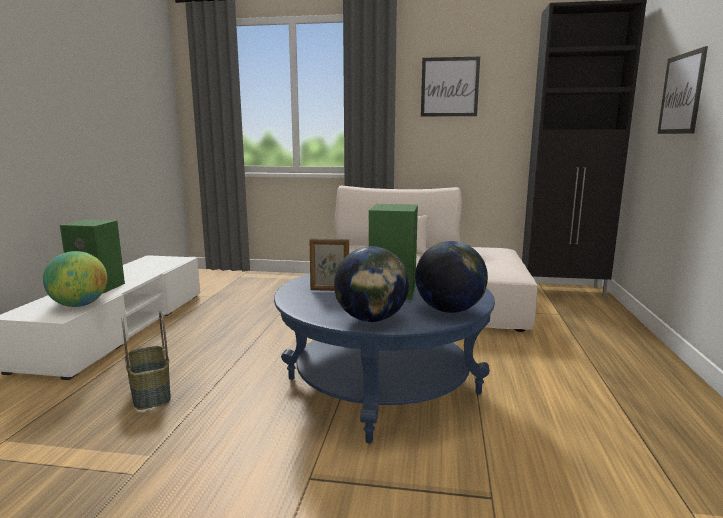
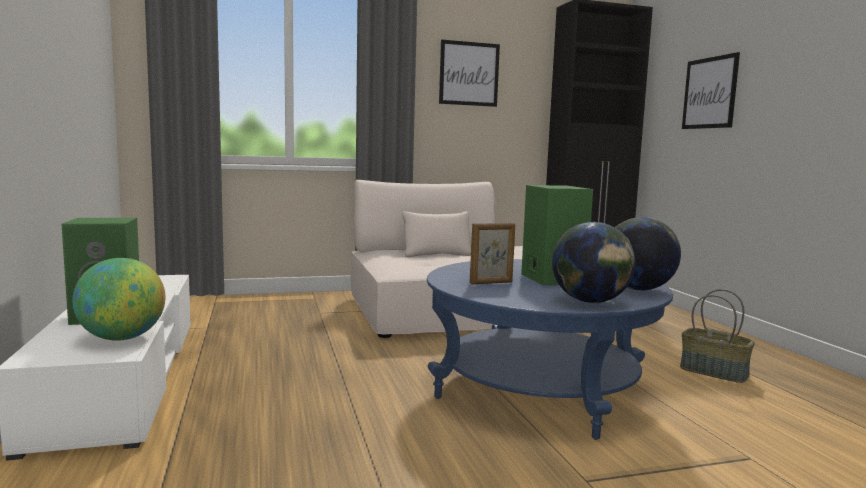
camera: 25 degrees left, 5 degrees down
(152, 393) = (288, 440): basket -> basket (714, 372)

